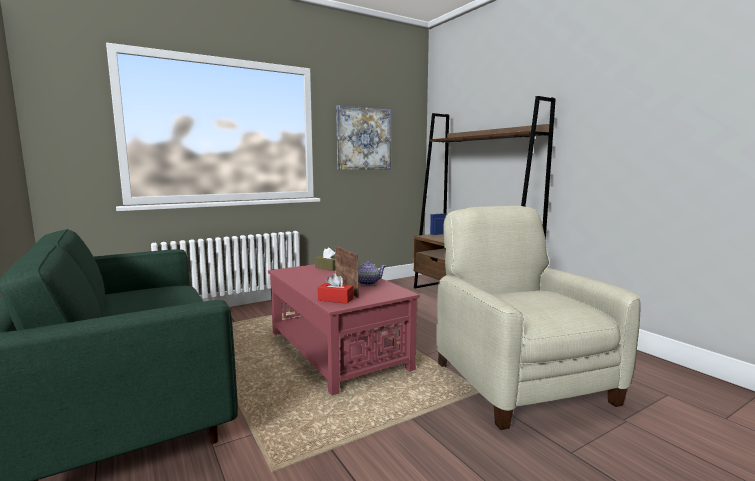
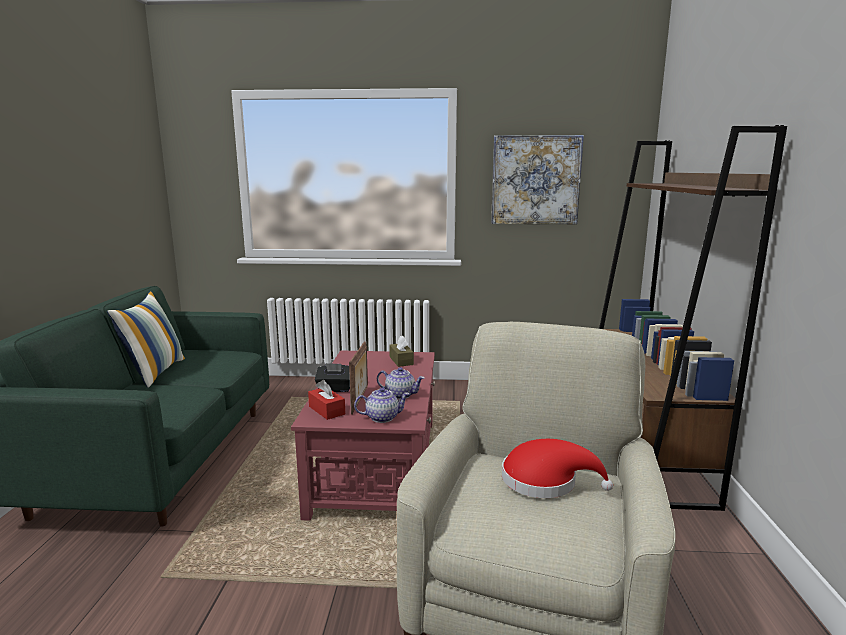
camera: 35 degrees right, 5 degrees up
(109, 312) = (154, 372): none -> pillow
(315, 288) = (335, 389): none -> black tissue box
(381, 294) = (382, 417): none -> teapot
(531, 295) = (545, 481): none -> red hat

